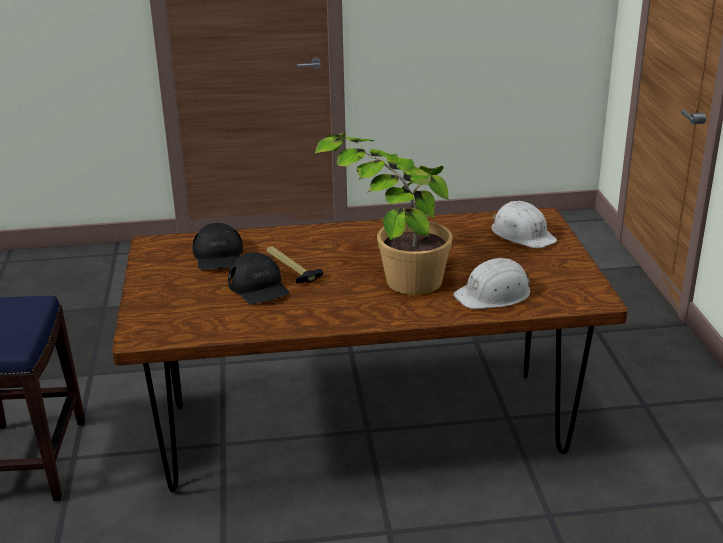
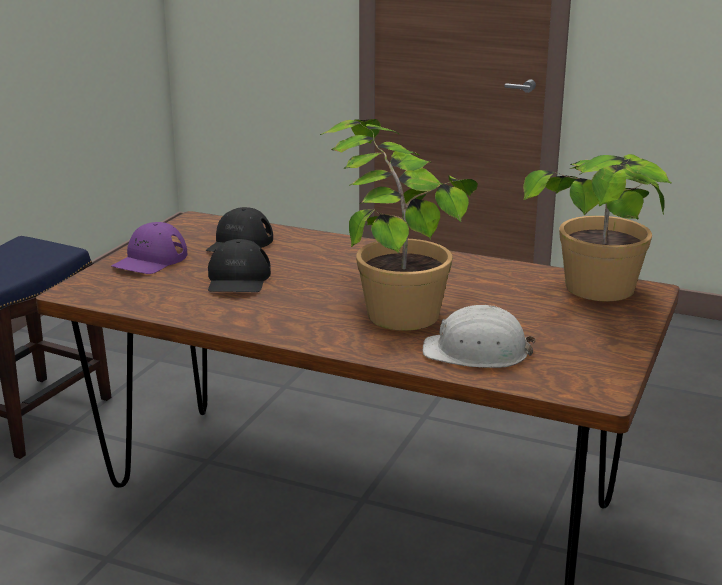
camera: 30 degrees right, 5 degrees down
(164, 290) = (150, 260): none -> purple cap
(290, 268) = (291, 271): hammer -> none
(522, 234) = (597, 302): white hard hat -> potted plant

